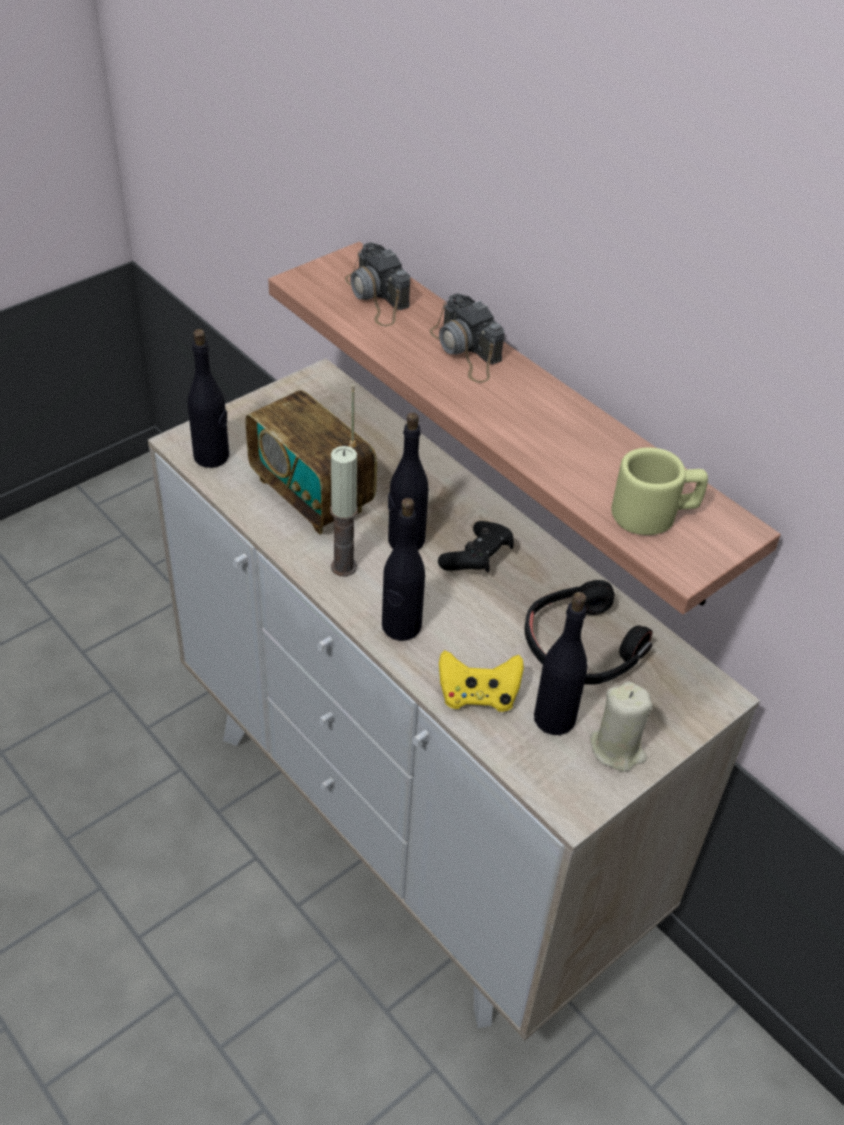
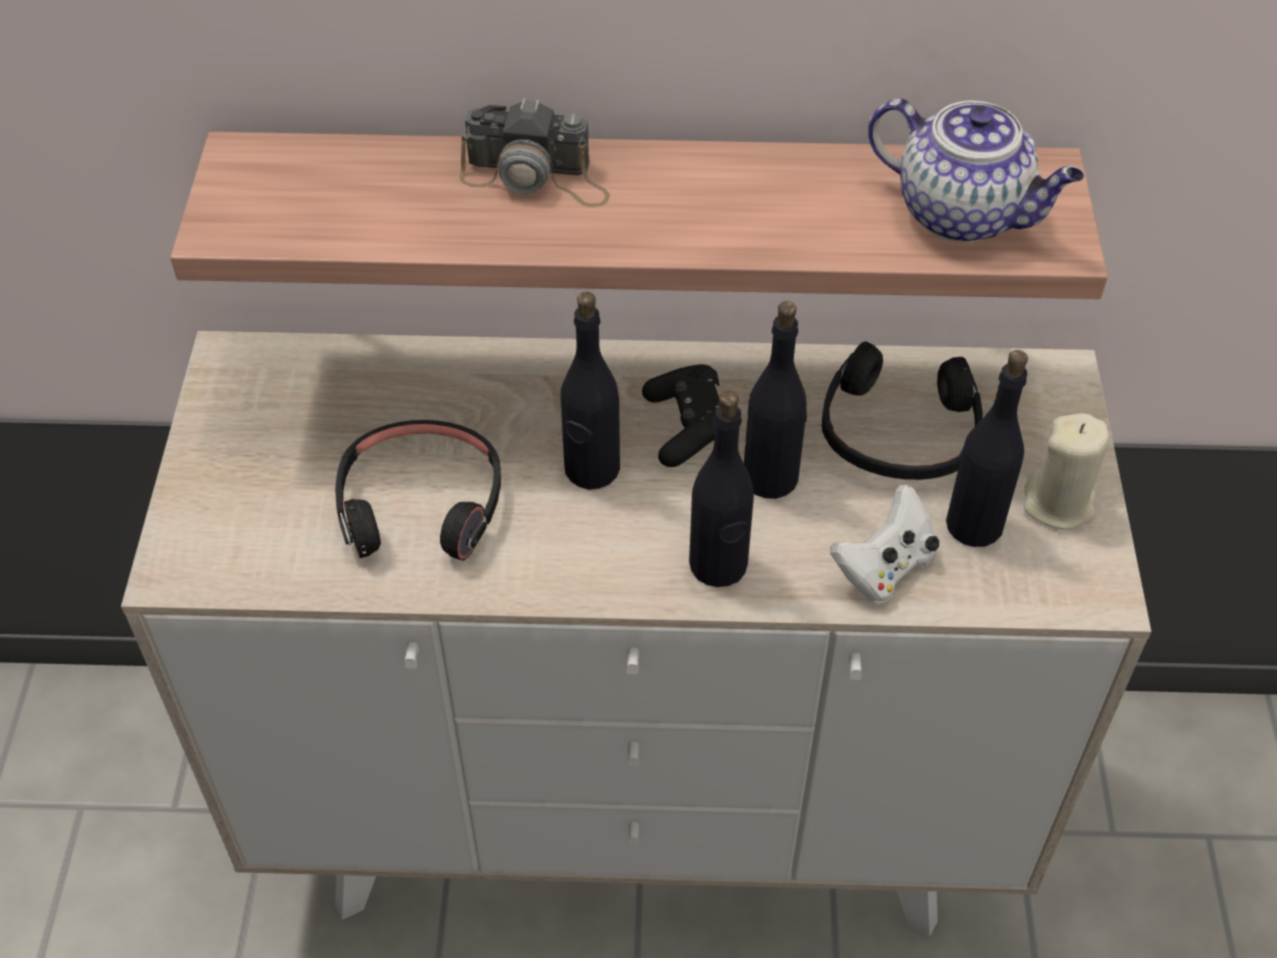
camera: 45 degrees left, 5 degrees up
(212, 457) = (237, 559): black bottle -> black bottle (771, 477)
(312, 495) = (420, 505): radio -> black headphones
(344, 567) = (571, 554): candle -> none
(377, 297) = (341, 186): camera -> none
(478, 696) = (884, 567): yellow game controller -> white game controller
(655, 513) = (964, 213): beige mug -> teapot

